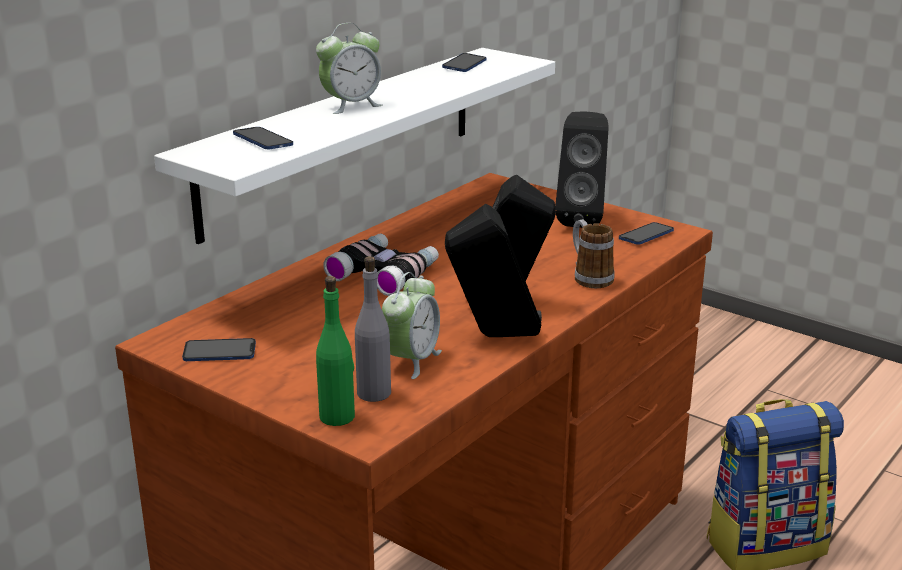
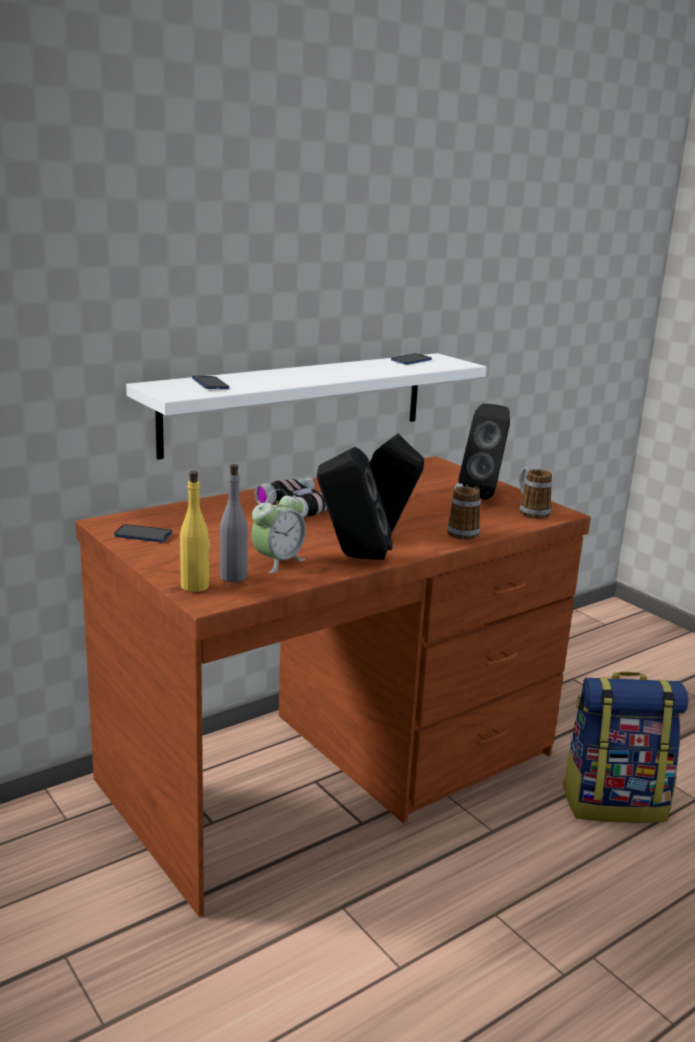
camera: 15 degrees right, 5 degrees down
(337, 416) = (195, 586): green bottle -> yellow bottle
(351, 105) = (297, 373): alarm clock -> none
(646, 235) = (530, 511): phone -> mug

